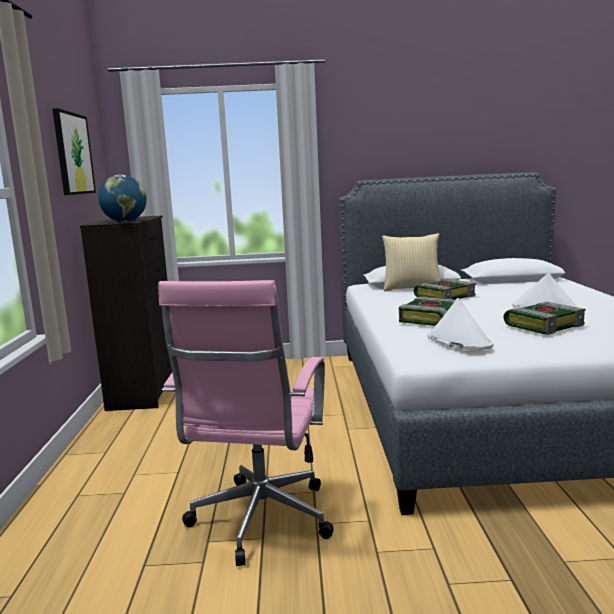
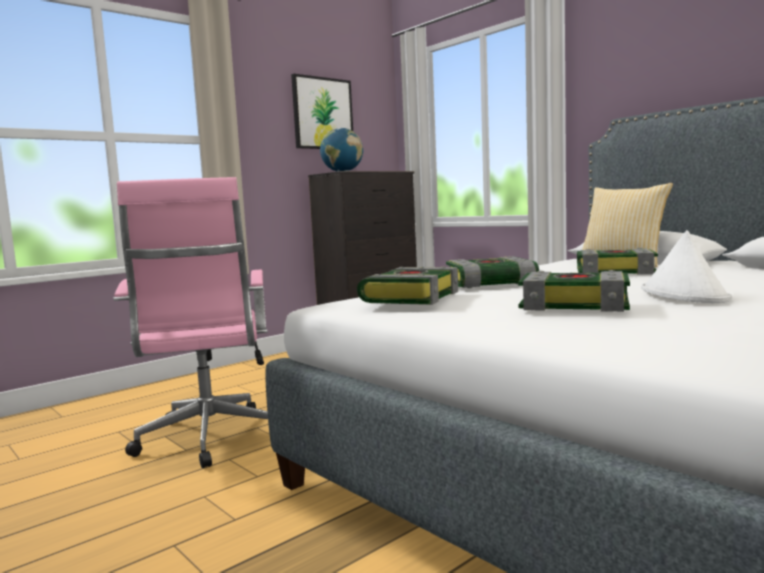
camera: 50 degrees right, 5 degrees down
(259, 522) = (208, 441): pink office chair -> pink office chair turned 75 degrees counterclockwise
(458, 341) = (410, 298): white hat -> book

